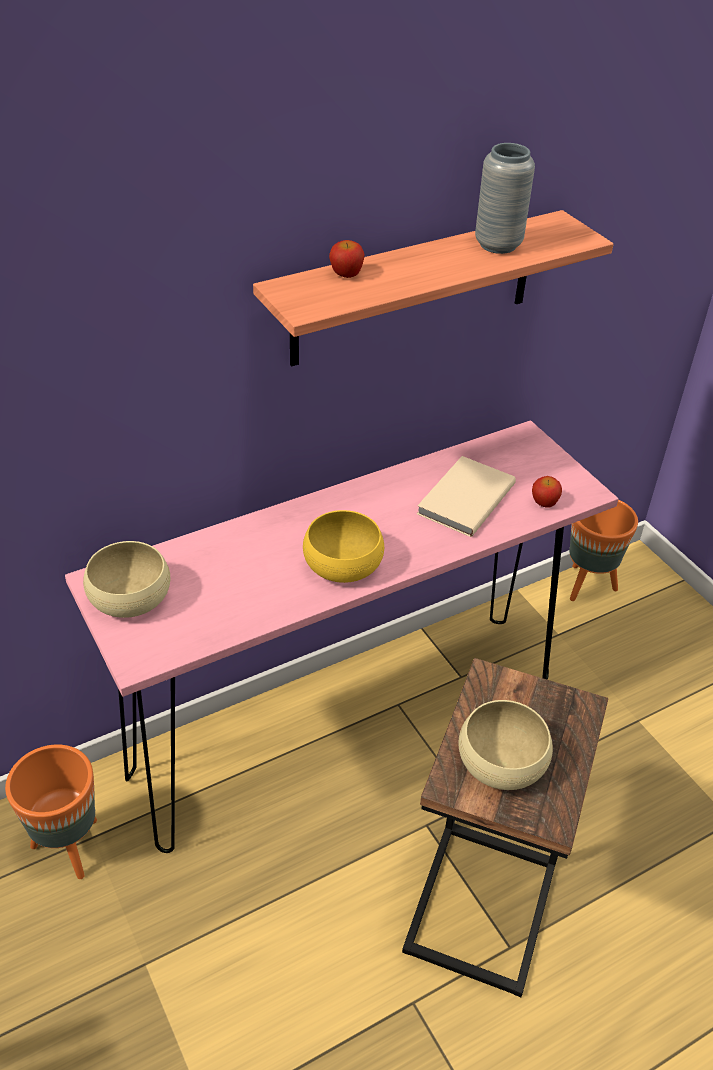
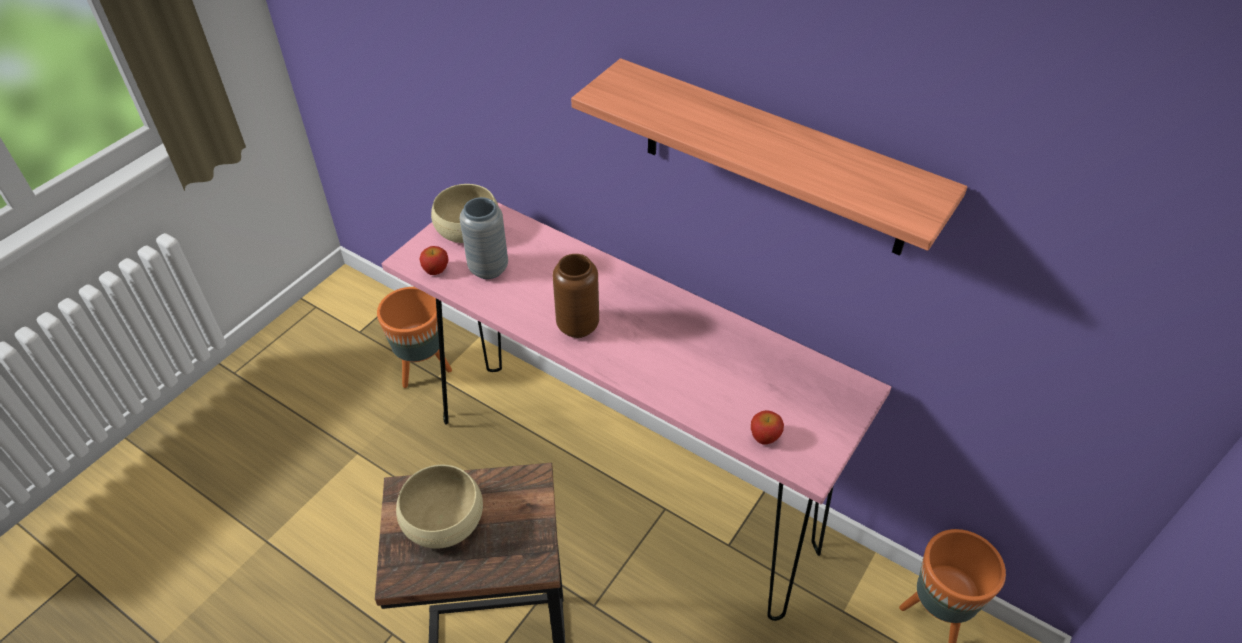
camera: 65 degrees right, 5 degrees up
(343, 564) = (578, 326): yellow bowl -> brown vase
(346, 274) = (680, 95): apple -> apple (436, 270)
(463, 499) = (721, 374): beige book -> none
(498, 245) = (831, 163): grey vase -> grey vase (488, 268)

